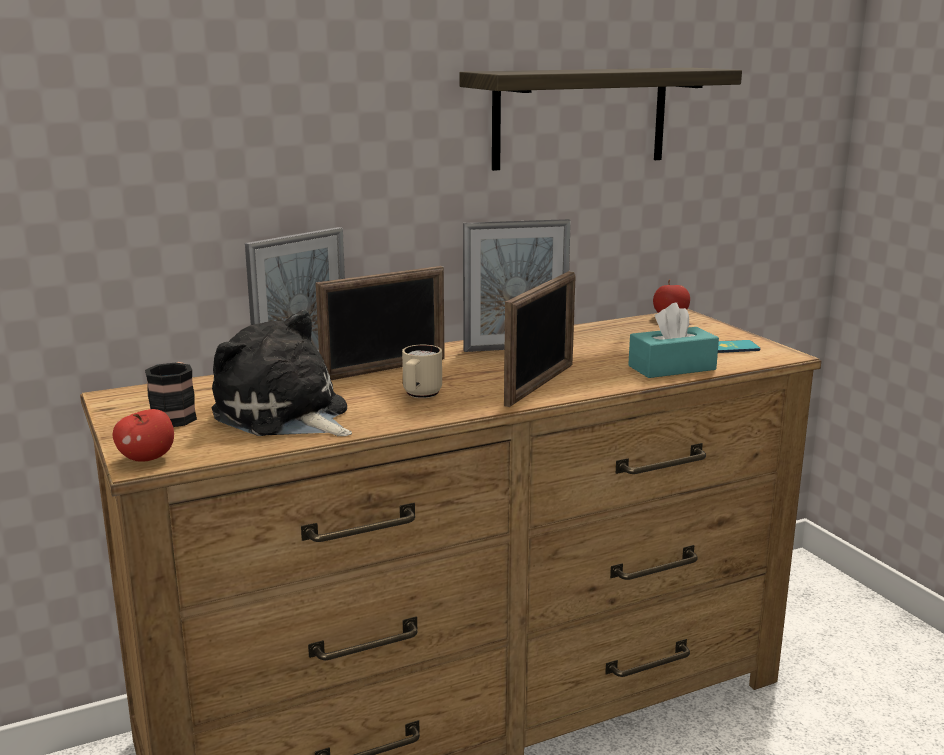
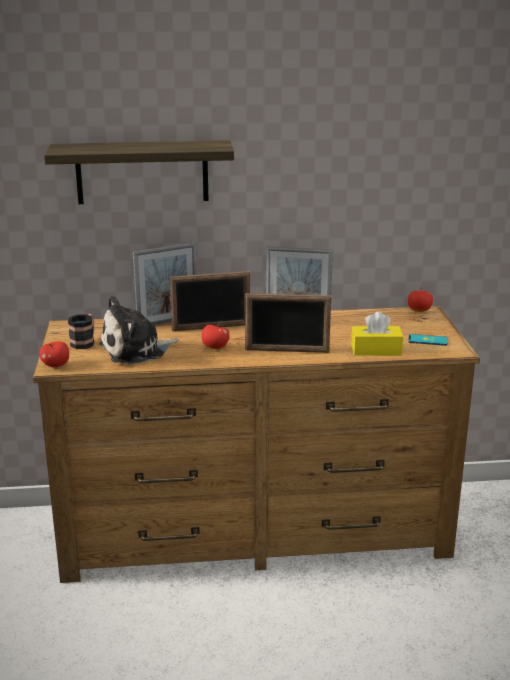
camera: 20 degrees right, 5 degrees up
(284, 416) = (136, 350): plush toy -> plush toy turned 90 degrees counterclockwise
(420, 395) = (215, 348): beige mug -> apple
(540, 385) = (287, 351): picture frame -> picture frame turned 45 degrees clockwise
(580, 117) = (361, 181): shelf -> shelf (142, 172)
(672, 368) = (376, 350): turquoise tissue box -> yellow tissue box

